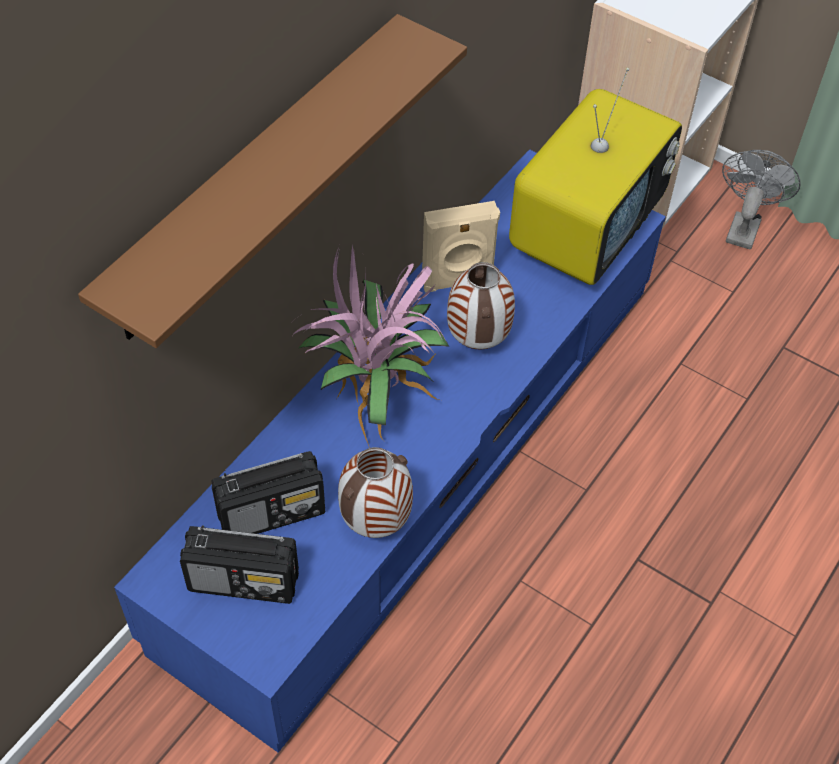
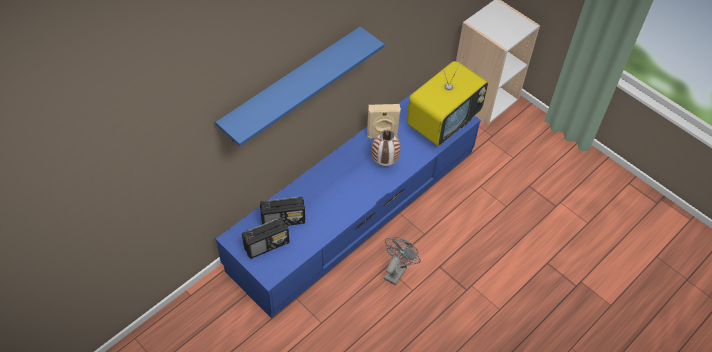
camera: 10 degrees right, 0 degrees up
(245, 581) = (267, 245): radio -> radio turned 45 degrees counterclockwise
(256, 178) = (292, 85): brown shelf -> blue shelf
(376, 522) = (325, 230): vase -> none
(377, 391) = (337, 177): potted plant -> none
(744, 226) = (526, 128): grey fan -> grey fan (397, 270)

